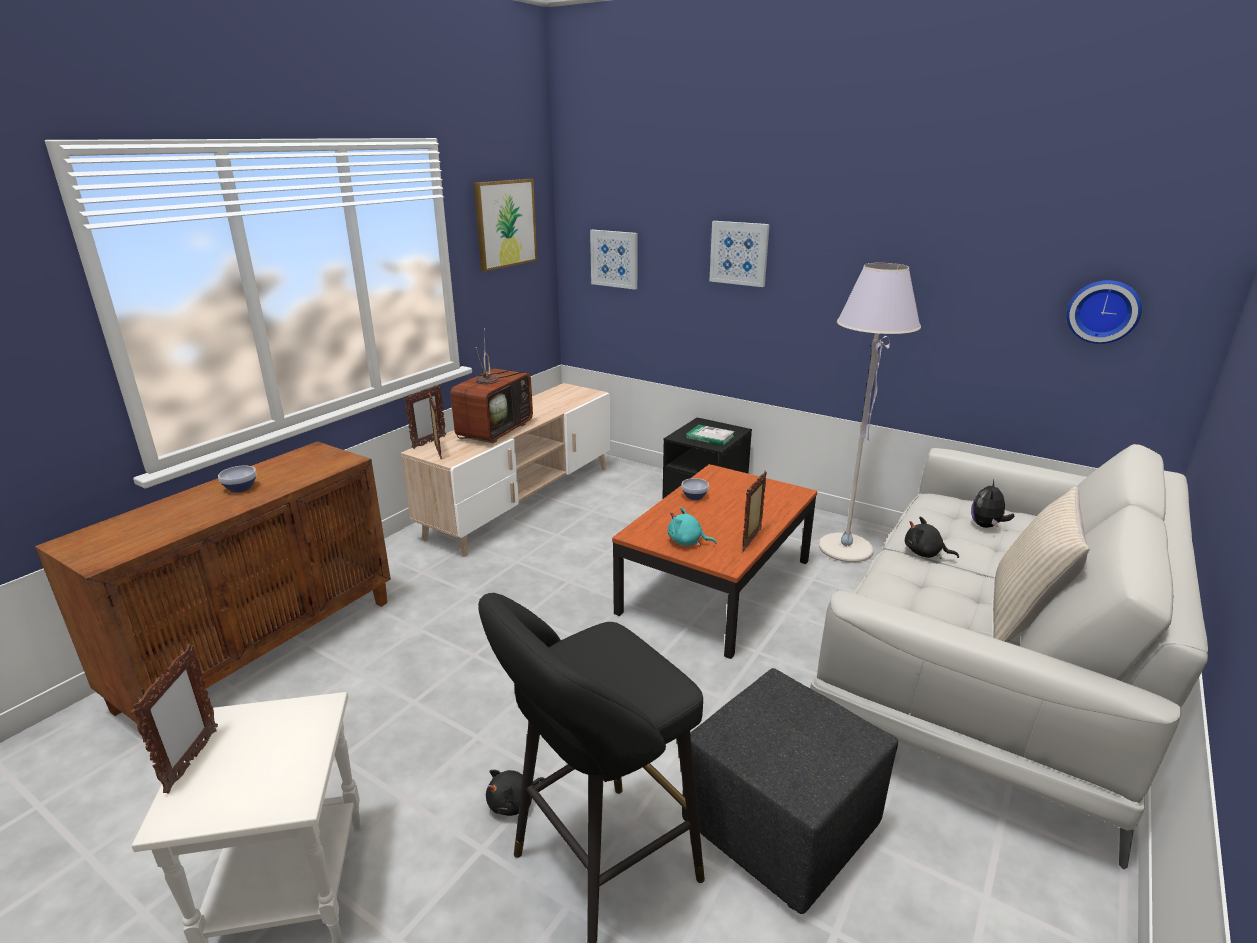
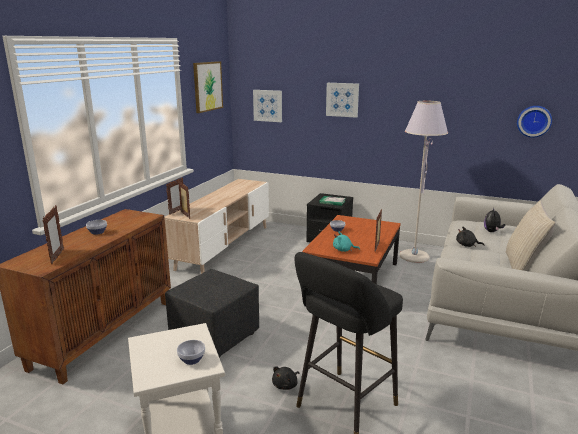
camera: 10 degrees left, 5 degrees down
(192, 761) = (141, 357): picture frame -> picture frame (57, 257)
(272, 780) = (191, 360): none -> bowl
(494, 430) = (212, 203): television -> none
(779, 826) = (426, 379): black ottoman -> black ottoman (215, 336)

